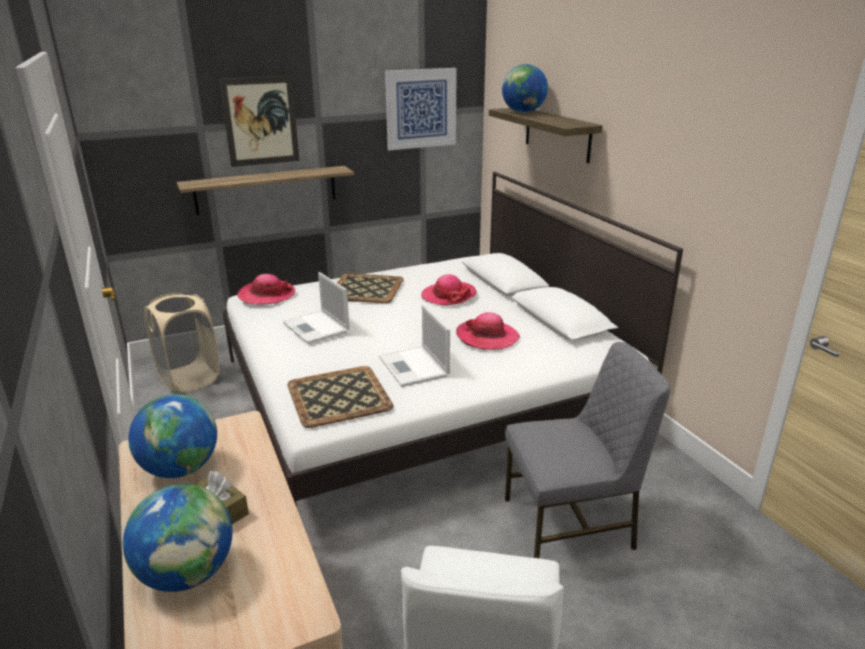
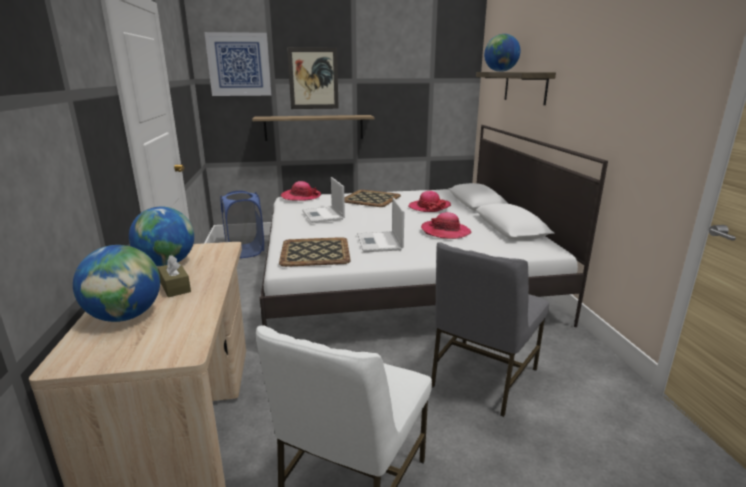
camera: 15 degrees right, 5 degrees down
(189, 378) = (245, 251): beige laundry basket -> blue laundry basket
(421, 108) = (430, 77): picture -> picture (239, 64)
(571, 524) = (482, 377): grey chair -> grey chair turned 120 degrees clockwise

